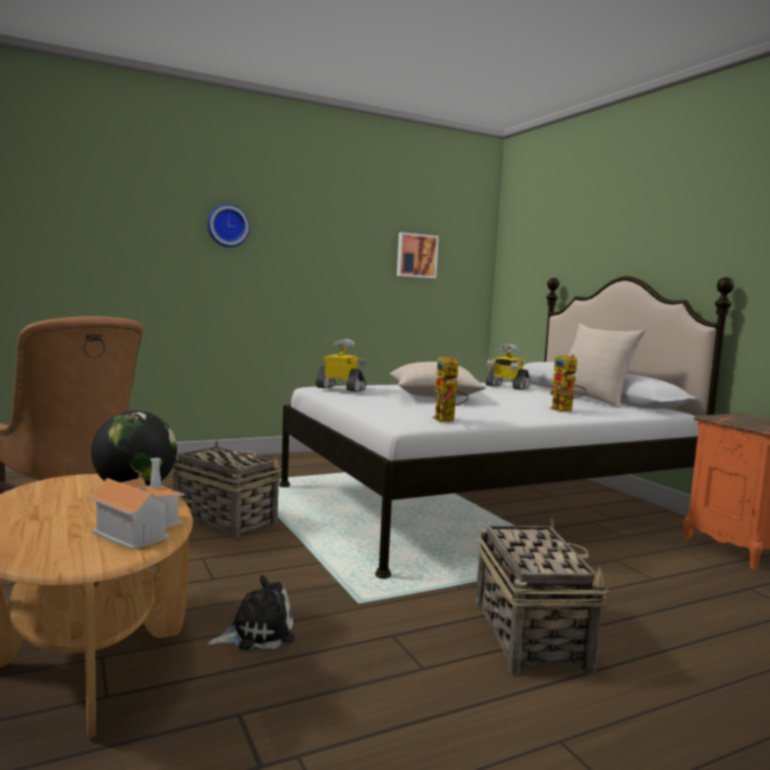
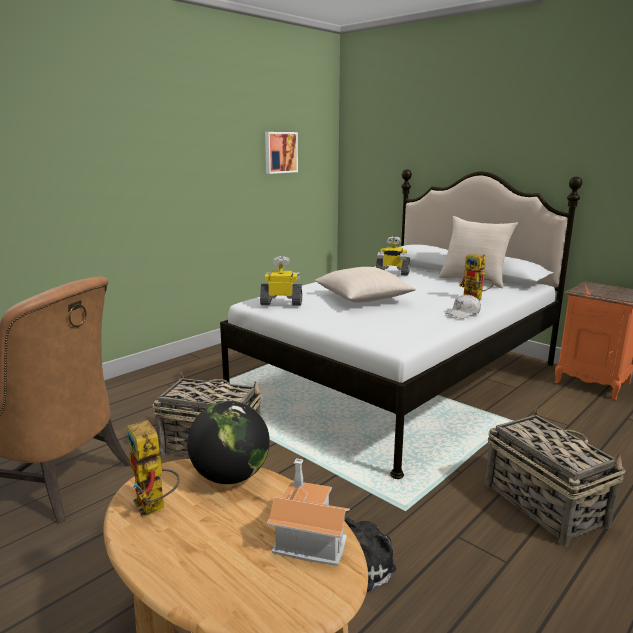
camera: 20 degrees left, 10 degrees up
(227, 226) = (114, 140): wall clock -> none
(447, 421) = (421, 333): toy robot -> toy robot (155, 508)
(527, 416) = (463, 313): none -> white cap

